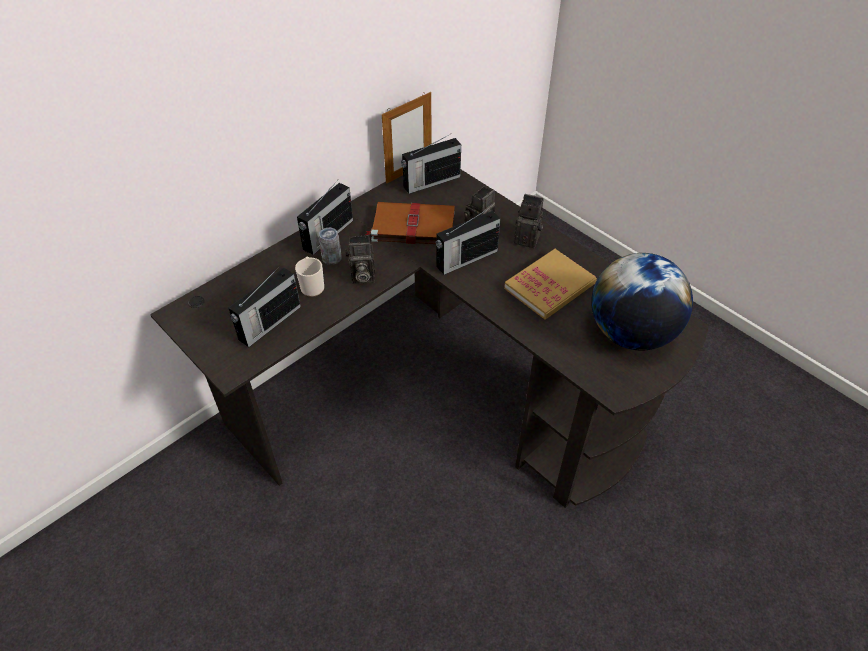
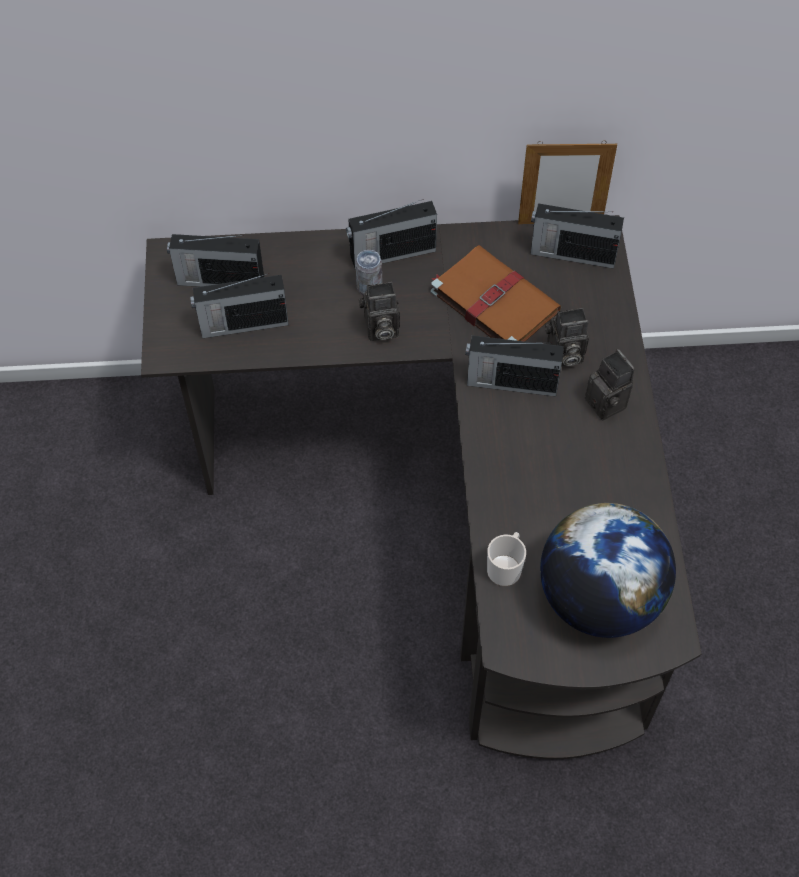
camera: 40 degrees right, 10 degrees up
(227, 308) = (219, 280): none -> radio
(312, 286) = (320, 308): mug -> mug (505, 567)
(361, 276) = (380, 329): camera -> camera turned 45 degrees counterclockwise
(549, 286) = (569, 479): book -> none

